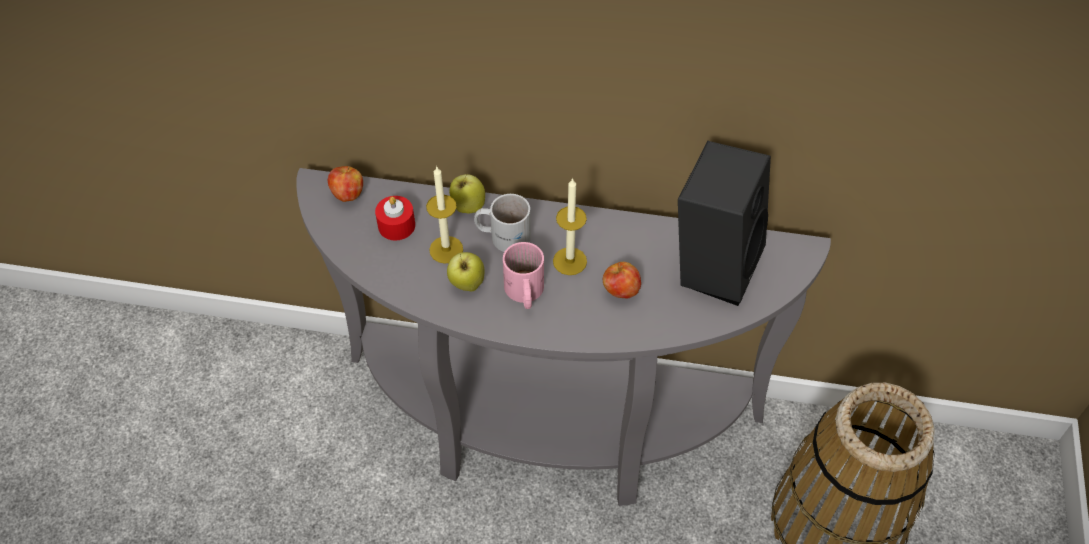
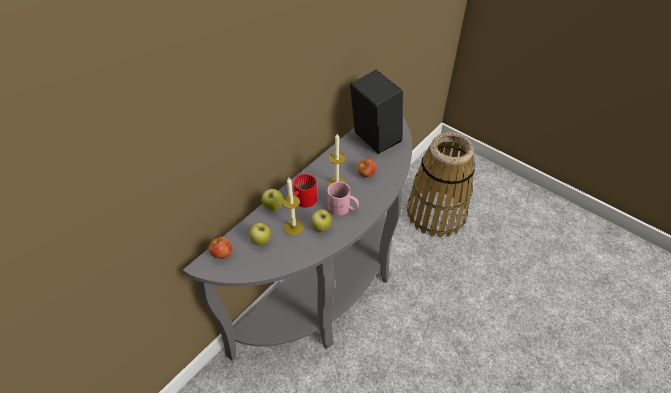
camera: 60 degrees left, 5 degrees down
(396, 225) = (261, 241): red candle -> apple
(503, 235) = (302, 201): white mug -> red mug

